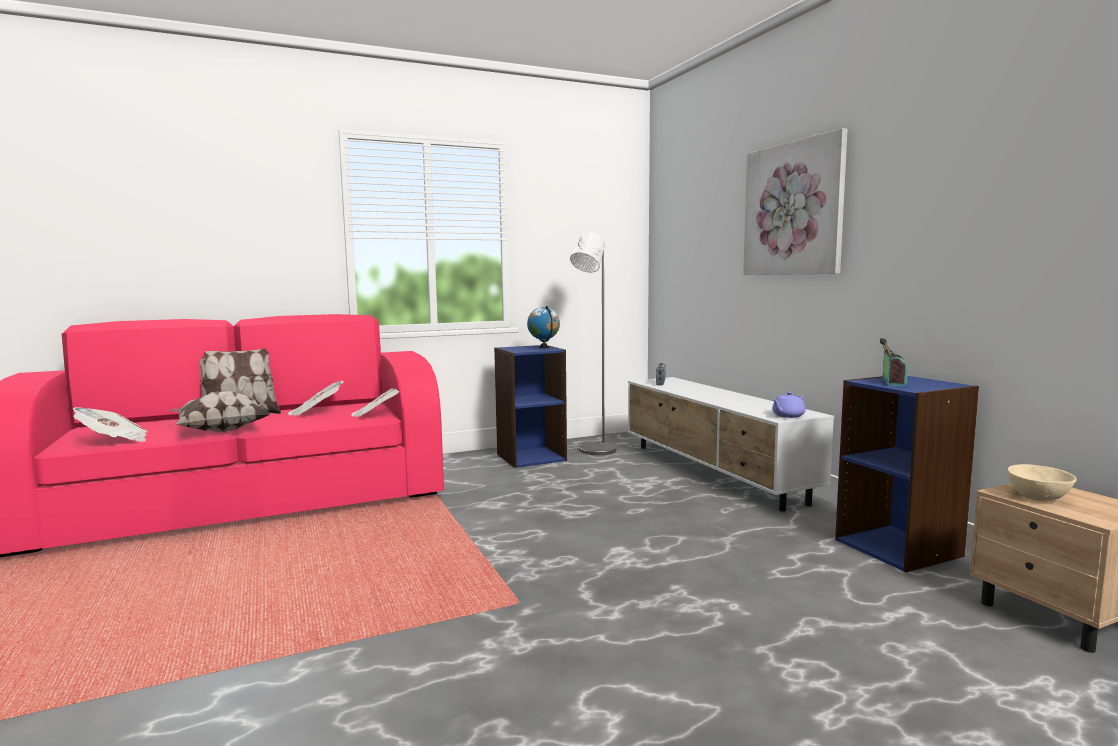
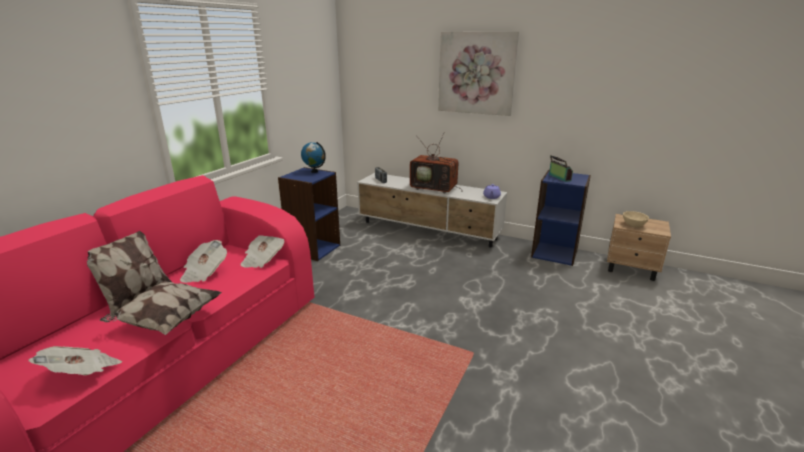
camera: 40 degrees left, 15 degrees up
(594, 452) = (344, 233): grey floor lamp -> none
(719, 397) = (435, 188): none -> television

